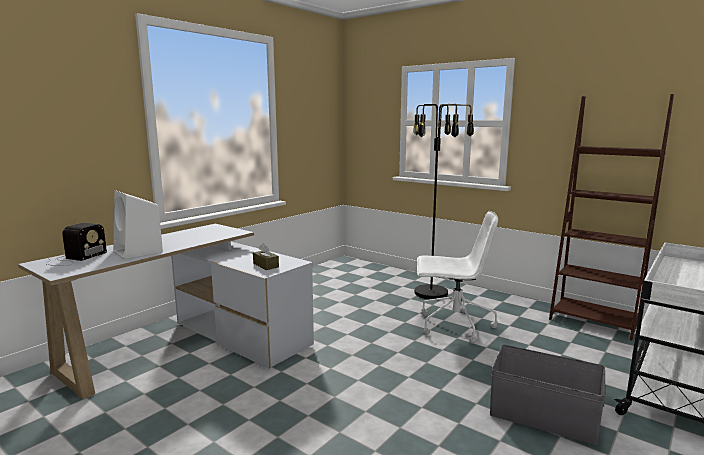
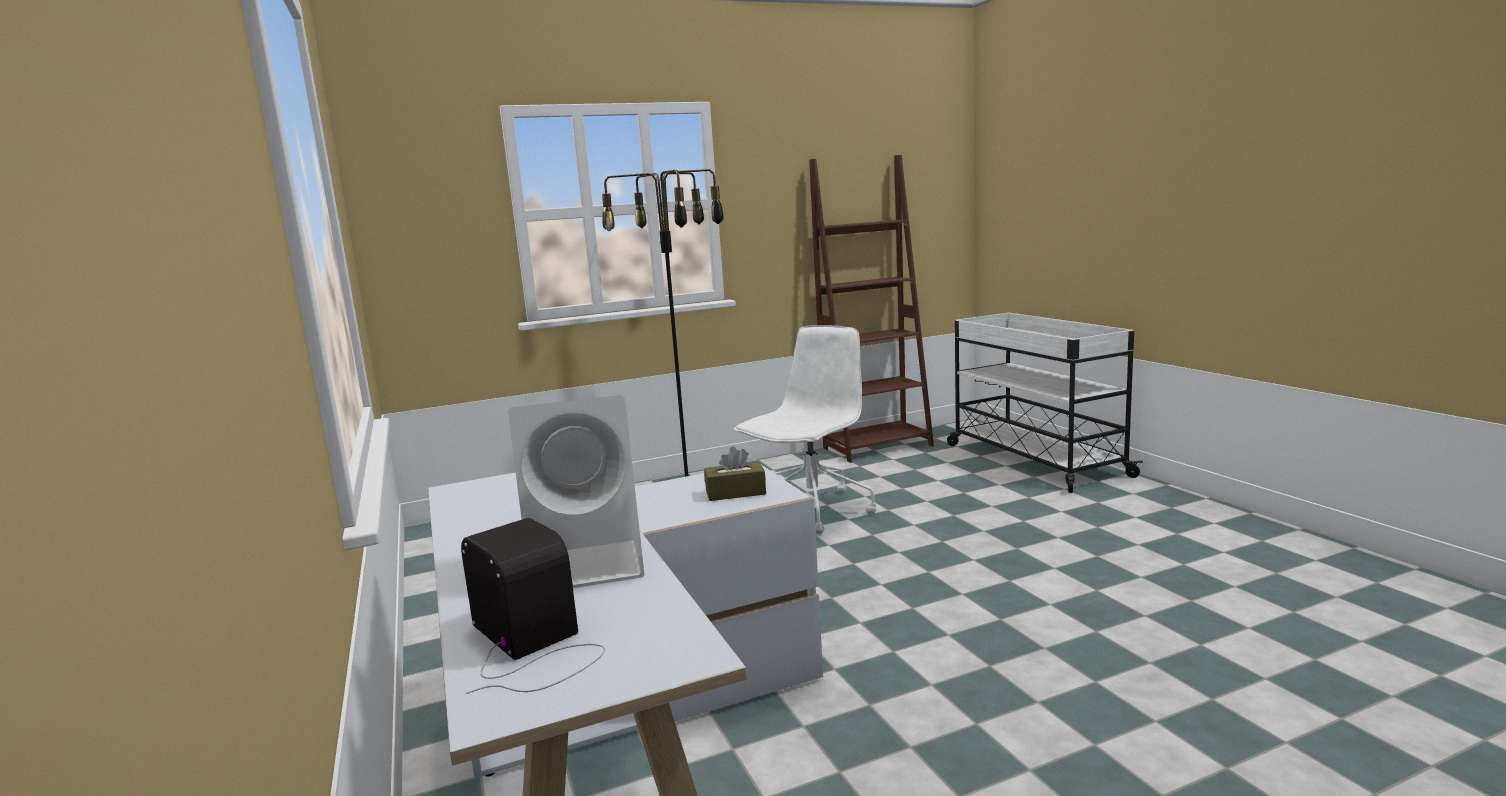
camera: 60 degrees left, 0 degrees up
(542, 416) = (1058, 524): grey storage box -> none

